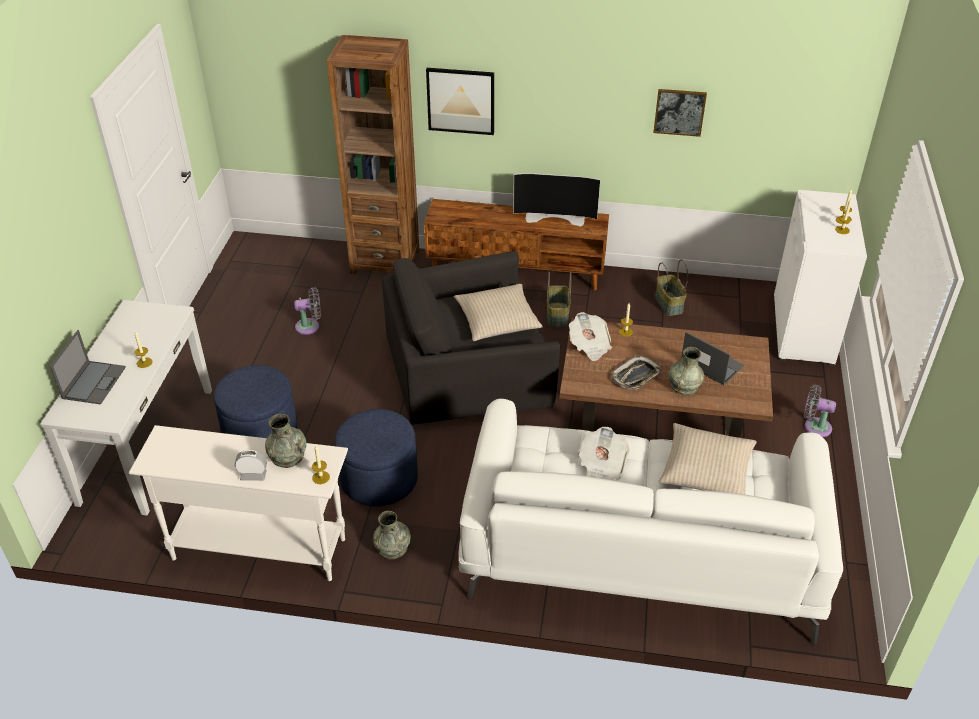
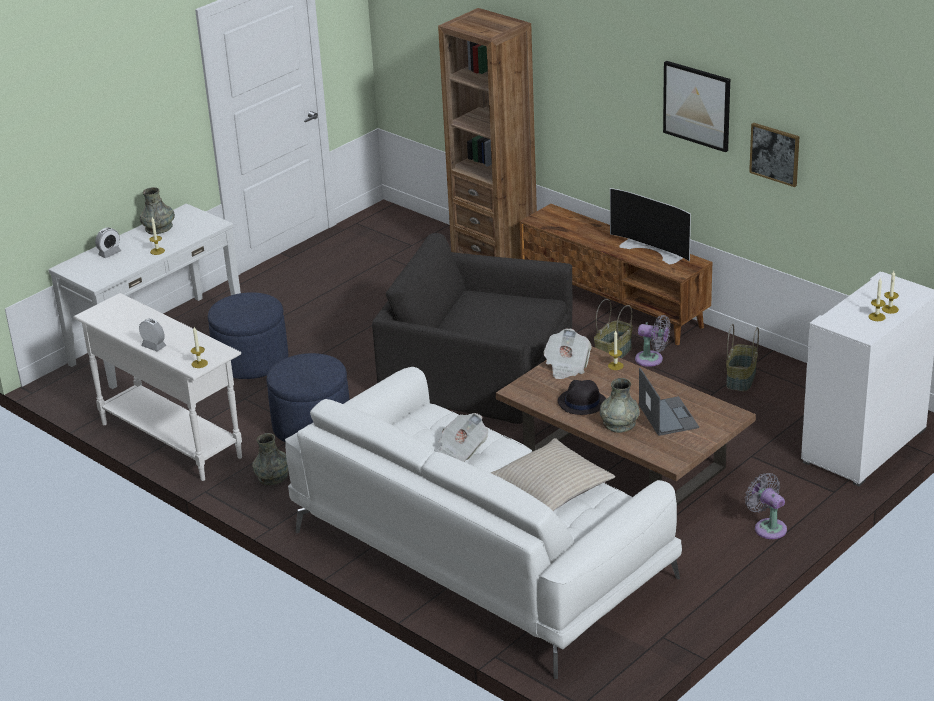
camera: 35 degrees right, 10 degrees down
(94, 382) = (109, 253): laptop -> alarm clock
(287, 455) = (191, 342): grey vase -> grey vase (159, 228)
(310, 326) = (372, 295): grey fan -> grey fan (652, 359)
(461, 101) = (577, 98): picture -> picture (697, 105)
(497, 320) = (505, 320): beige pillow -> none
(636, 376) = (581, 402): tray -> black hat

